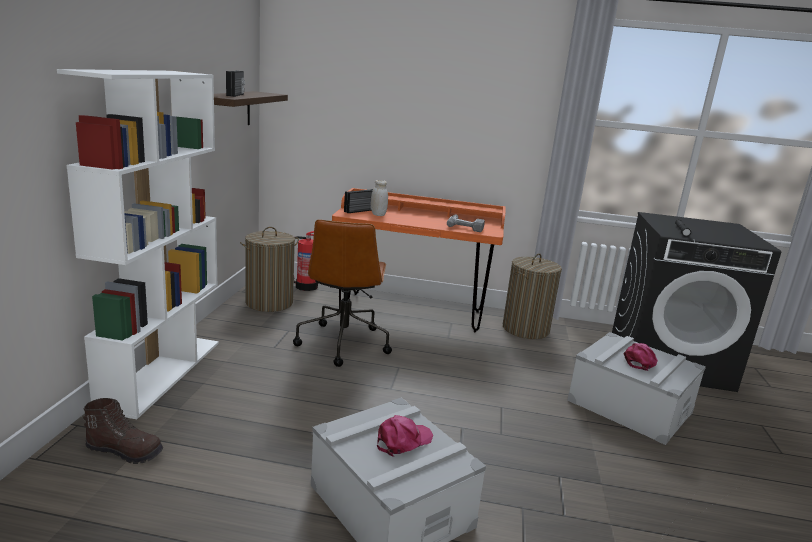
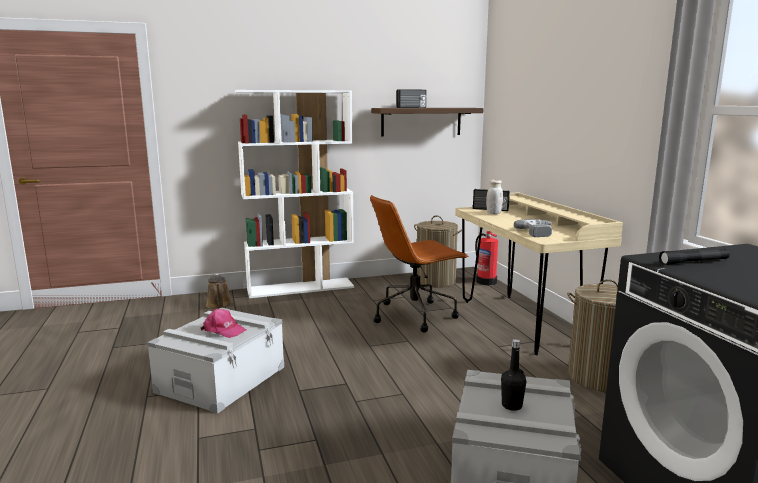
camera: 65 degrees right, 5 degrees down
(125, 451) = (219, 305): brown boot -> brown watering can
(412, 311) = (521, 322): orange desk -> beige desk
(640, 361) = (511, 405): pink cap -> black bottle

